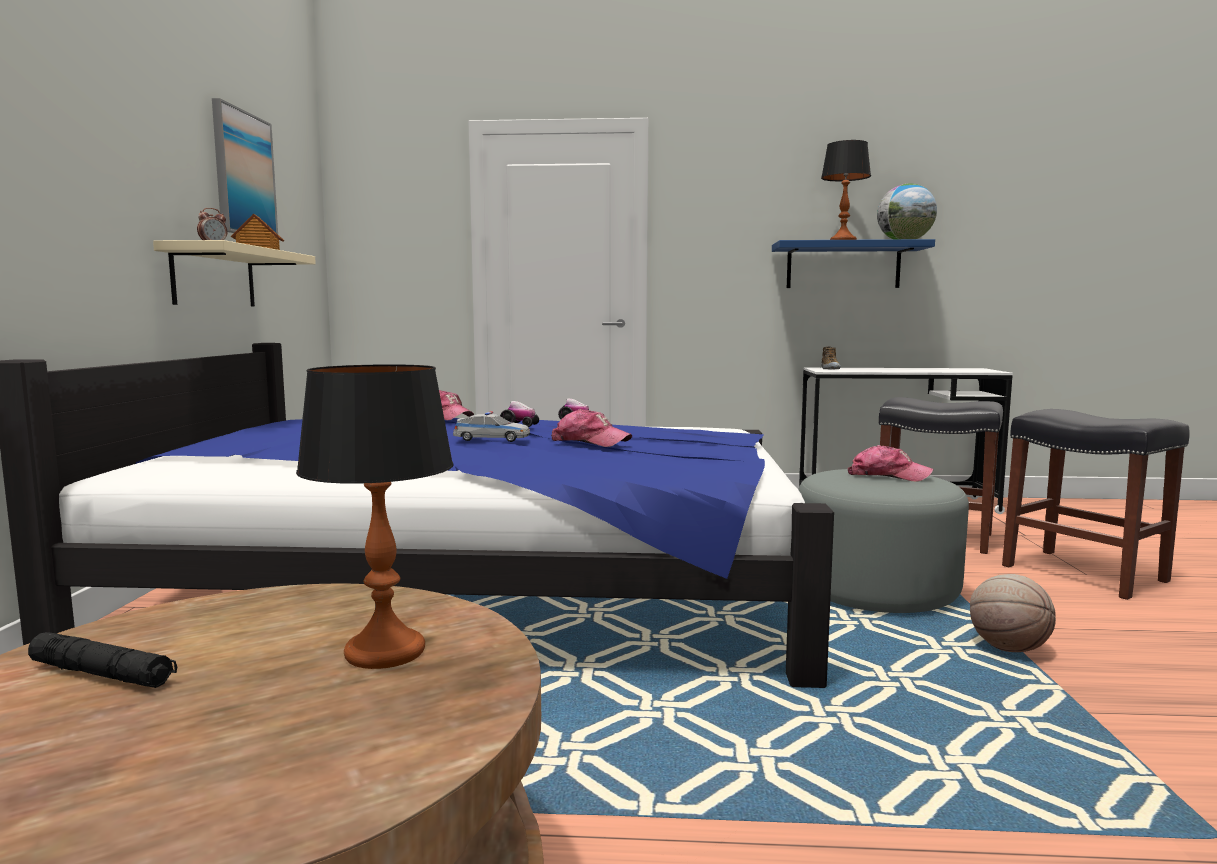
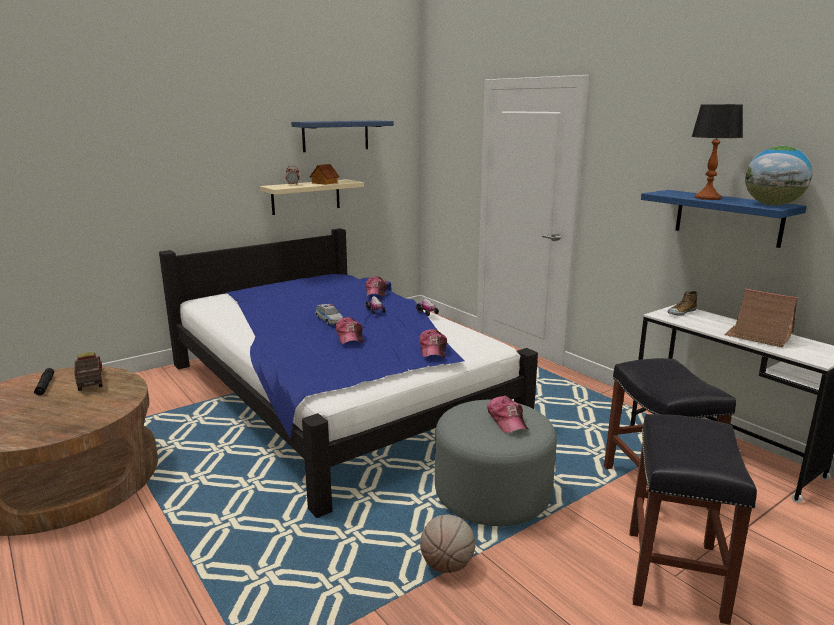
camera: 50 degrees right, 10 degrees up
(220, 625) = (89, 381): none -> toy truck
(243, 174) = (335, 136): picture -> blue shelf
(386, 652) = (82, 409): table lamp -> none
(714, 432) = (433, 350): none -> cap
(922, 369) = (758, 337): none -> toy house

